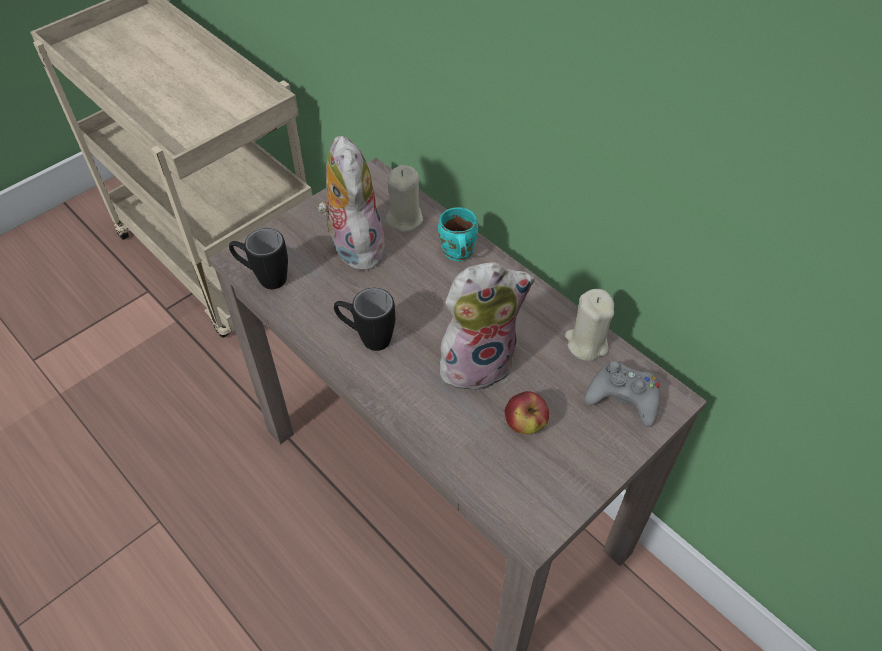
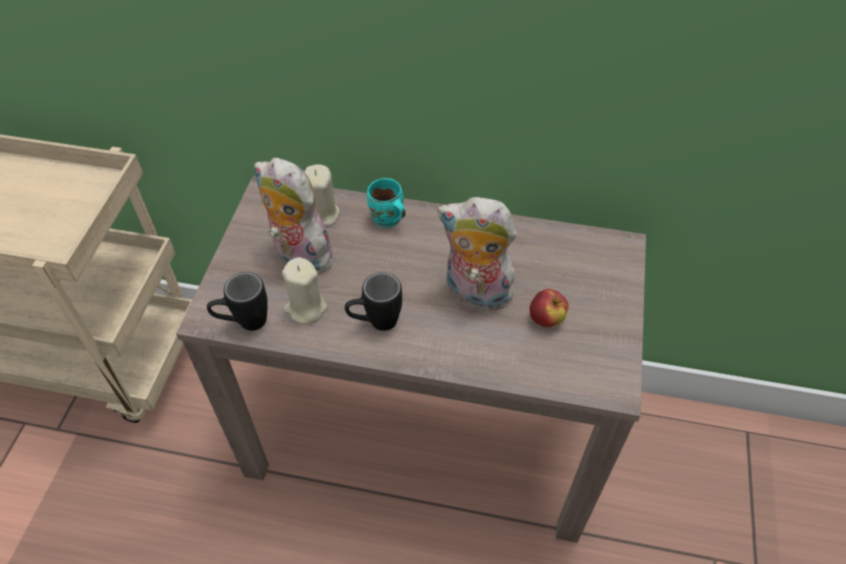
camera: 35 degrees left, 0 degrees up
(477, 362) = (475, 293): plush toy -> plush toy turned 105 degrees counterclockwise
(586, 343) = (538, 237): beige candle -> beige candle (306, 308)
(623, 398) = (594, 262): grey game controller -> none

